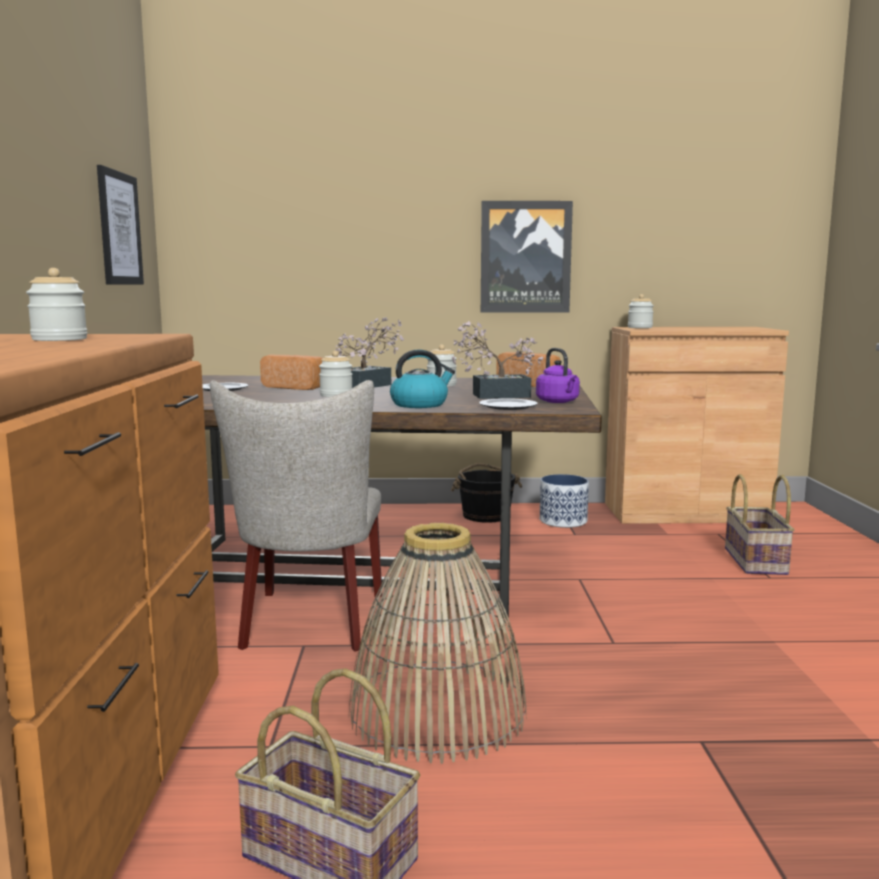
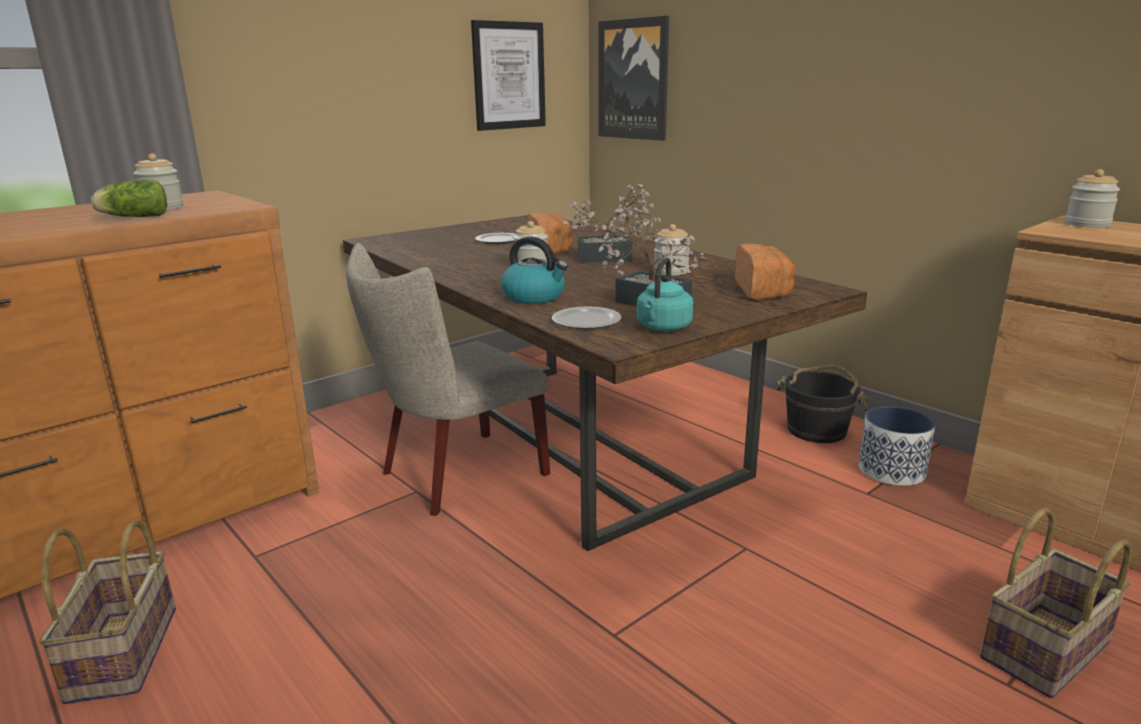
camera: 50 degrees right, 10 degrees up
(90, 342) = (133, 217): none -> lettuce
(437, 712) = (365, 599): basket -> none
(525, 257) = (942, 100): picture -> picture (633, 80)
(558, 402) = (663, 328): purple kettle -> turquoise kettle

